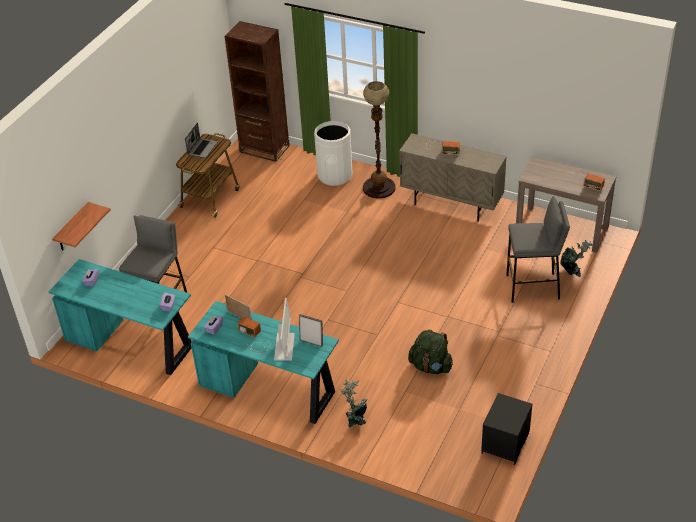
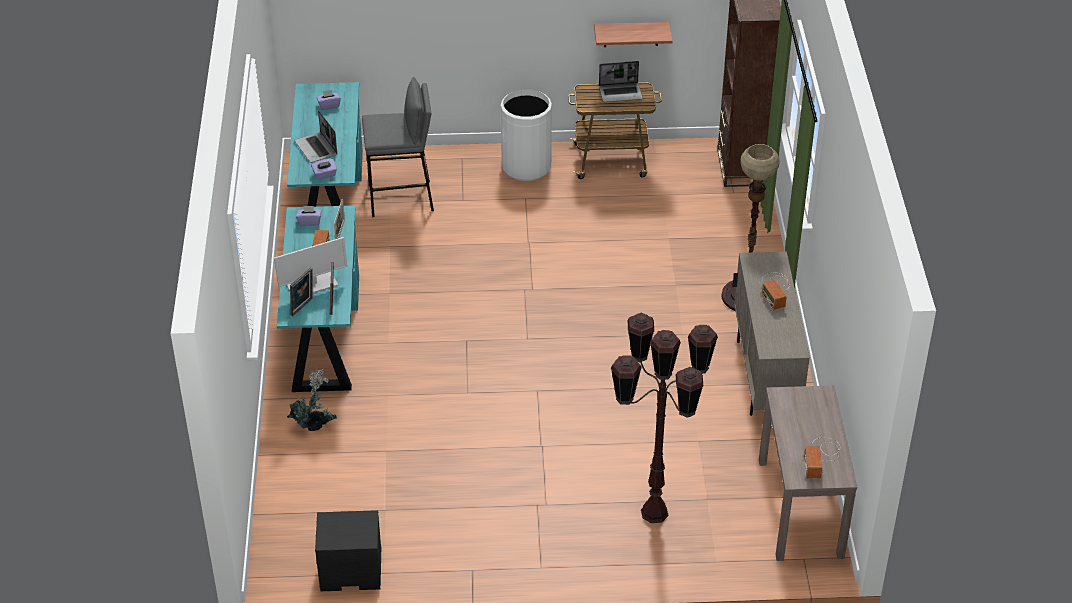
camera: 60 degrees right, 0 degrees up
(72, 228) = (367, 45): shelf -> shelf (631, 34)
(135, 301) = (317, 148): none -> laptop
(304, 358) = (303, 307): none -> picture frame
(335, 175) = (739, 248): white trash can -> white trash can (526, 166)
(431, 366) = (442, 460): green backpack -> none
(533, 287) = (654, 513): grey stool -> brown floor lamp
(573, 272) = (716, 546): potted plant -> none

